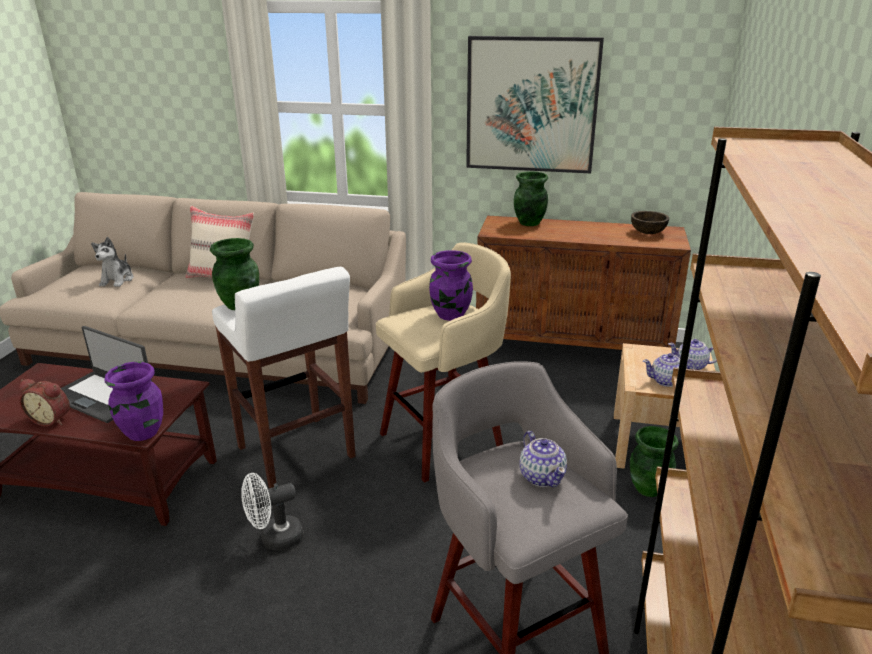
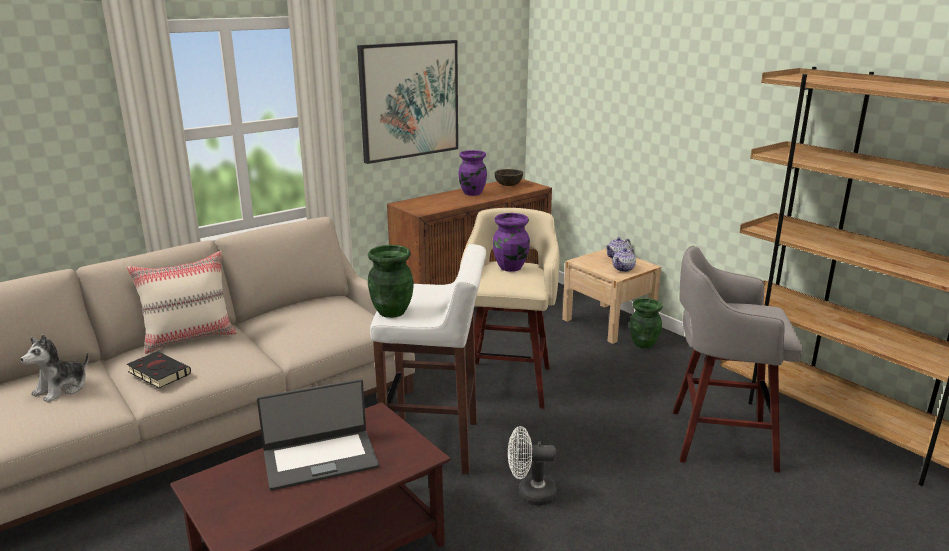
camera: 50 degrees left, 5 degrees down
(52, 419) = (321, 497): alarm clock -> none
(117, 280) = (62, 389): plush toy -> plush toy turned 75 degrees clockwise
(142, 432) = (423, 454): purple vase -> purple vase (472, 193)
(163, 292) = (158, 372): none -> black book
(275, 539) = (530, 494): white fan -> white fan turned 75 degrees clockwise
(529, 223) = (429, 200): green vase -> none
(542, 476) = (739, 309): teapot -> none

